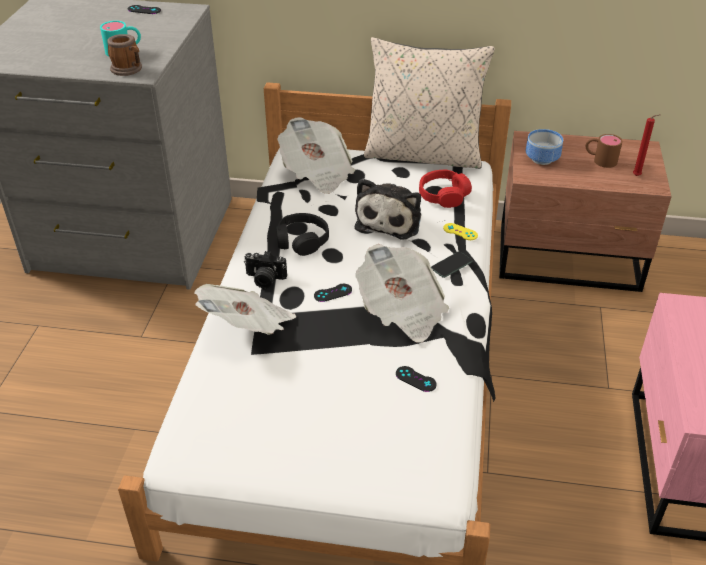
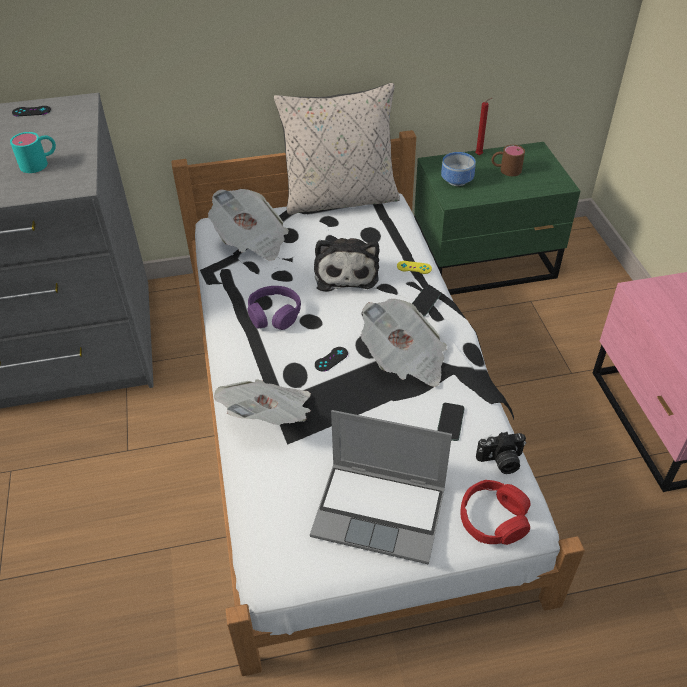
camera: 20 degrees left, 5 degrees up
(129, 70) = (60, 184): mug -> none
(264, 279) = (259, 364): camera -> camera (501, 461)
(302, 241) = (274, 314): black headphones -> purple headphones
(303, 437) = (381, 512): none -> laptop
(415, 379) = (450, 422): black game controller -> phone
(443, 195) = (380, 235): red headphones -> red headphones (493, 519)
(570, 259) = (486, 263): brown nightstand -> green nightstand
(638, 176) = (544, 178): red candle -> red candle (480, 155)

